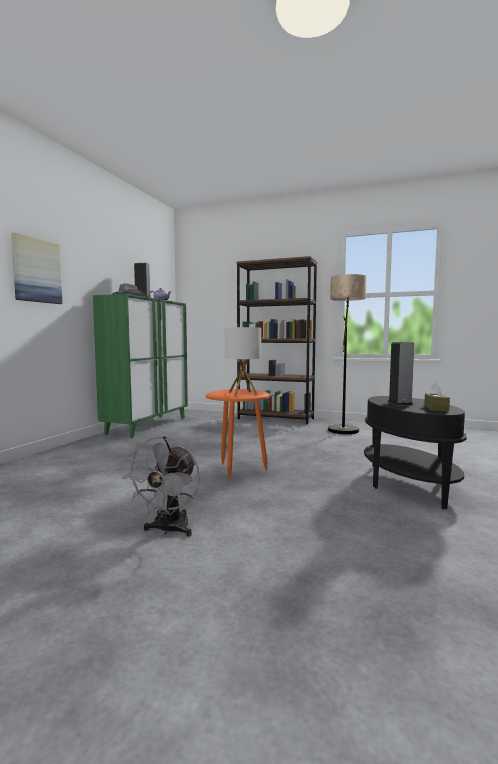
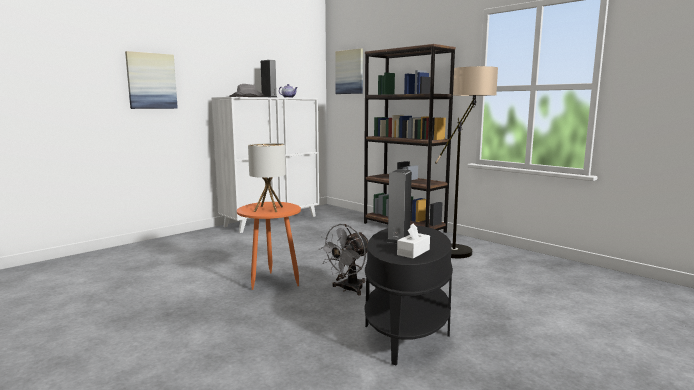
camera: 25 degrees right, 5 degrees up
(147, 425) = (271, 221): green cabinet -> white cabinet
(169, 530) = (142, 326): grey fan -> grey fan (348, 289)
(204, 282) = (349, 72): none -> picture
(436, 408) = (413, 252): brown tissue box -> white tissue box

